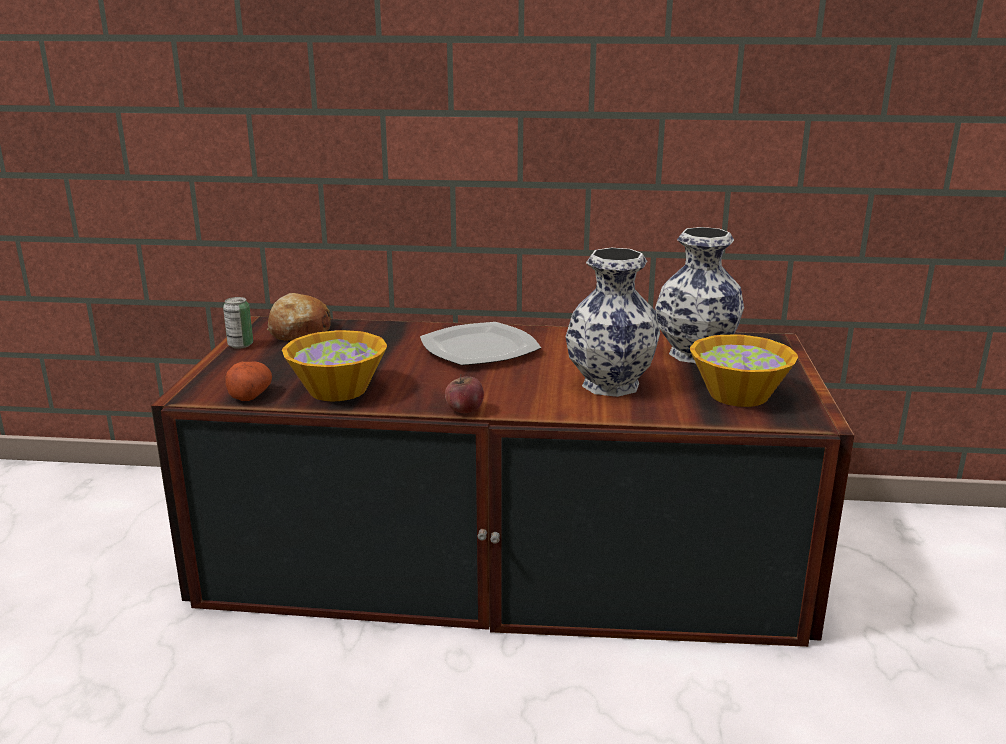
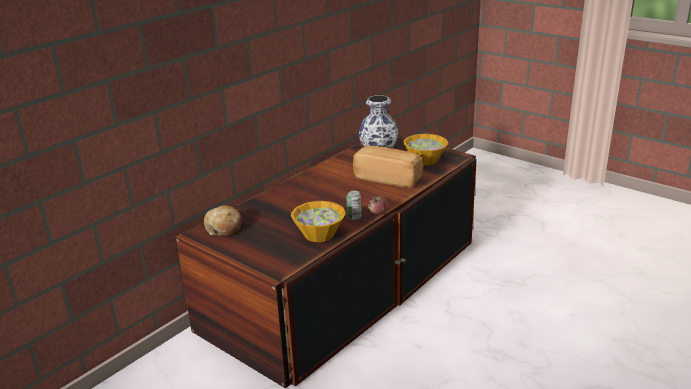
camera: 55 degrees left, 5 degrees up
(240, 345) = (222, 247): can -> can (354, 217)
(250, 394) = (297, 257): potato -> none
(478, 348) = (313, 191): plate -> none
(609, 385) = (388, 178): vase -> bread

